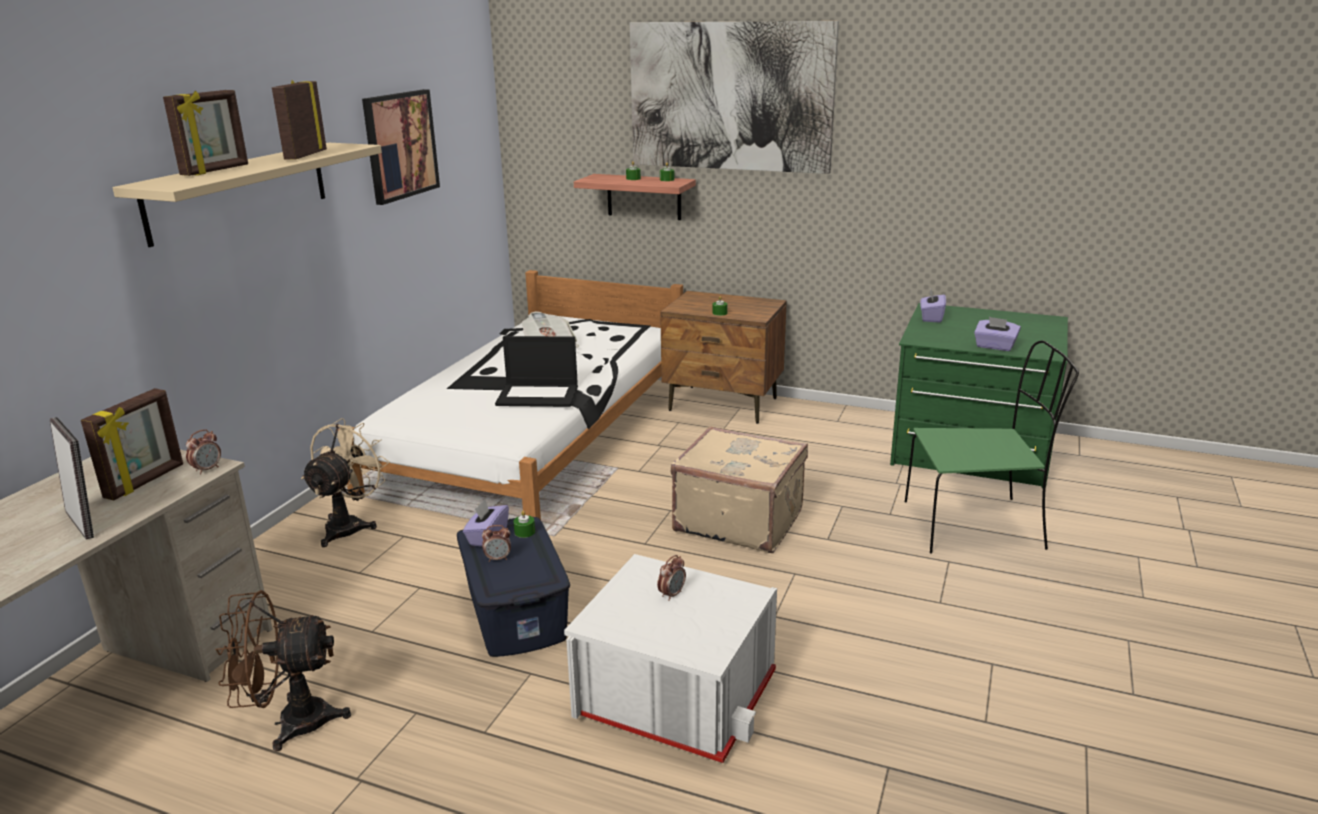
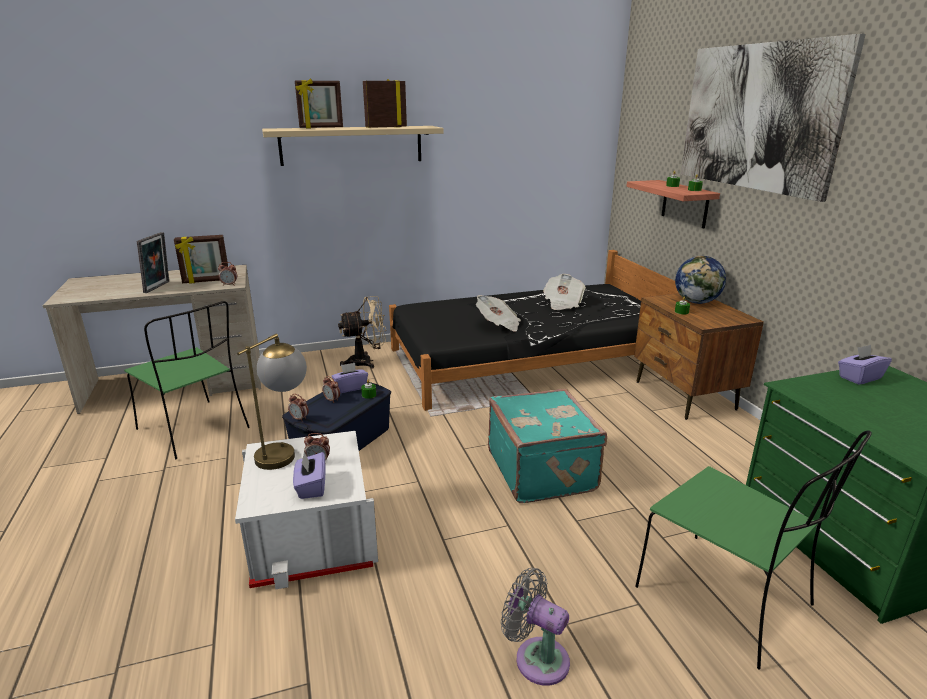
camera: 50 degrees right, 0 degrees up
(290, 723) = (195, 430): brown fan -> green chair
(400, 145) = (501, 136): picture -> none
(510, 593) = (299, 419): none -> alarm clock
(536, 433) = (530, 359): white bed -> black bed
(538, 395) = (498, 325): laptop -> newspaper
(618, 608) = (284, 451): none -> table lamp
(710, 300) = (697, 302): none -> globe
(739, 520) = (543, 470): beige suitcase -> turquoise suitcase
(962, 632) = (537, 657): none -> grey fan
(994, 346) = (867, 427): purple tissue box -> purple tissue box (311, 487)

